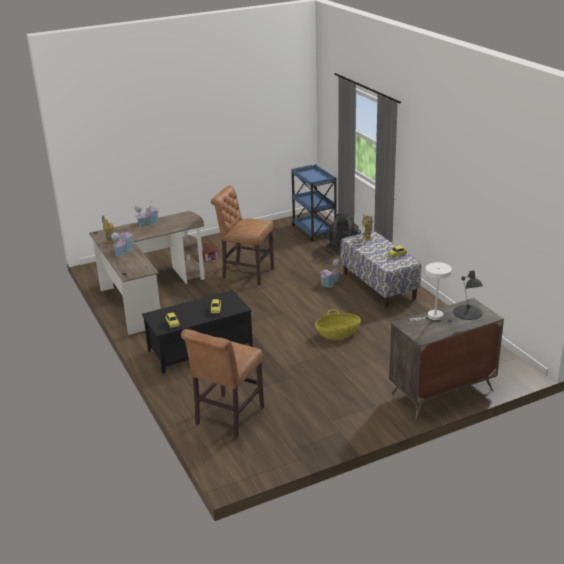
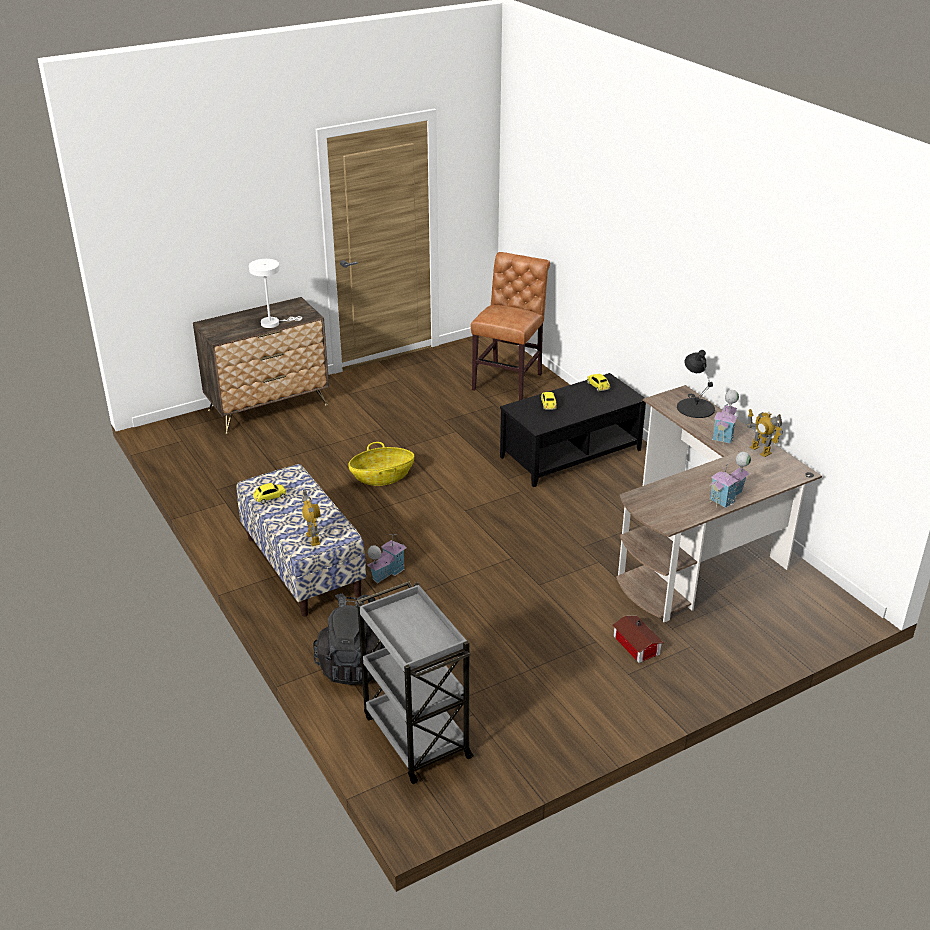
camera: 175 degrees right, 5 degrees up
(245, 273) = (545, 596): brown chair -> none
(314, 231) = (415, 735): blue cart -> grey cart
(467, 312) = (230, 328): black table lamp -> black table lamp (695, 407)

